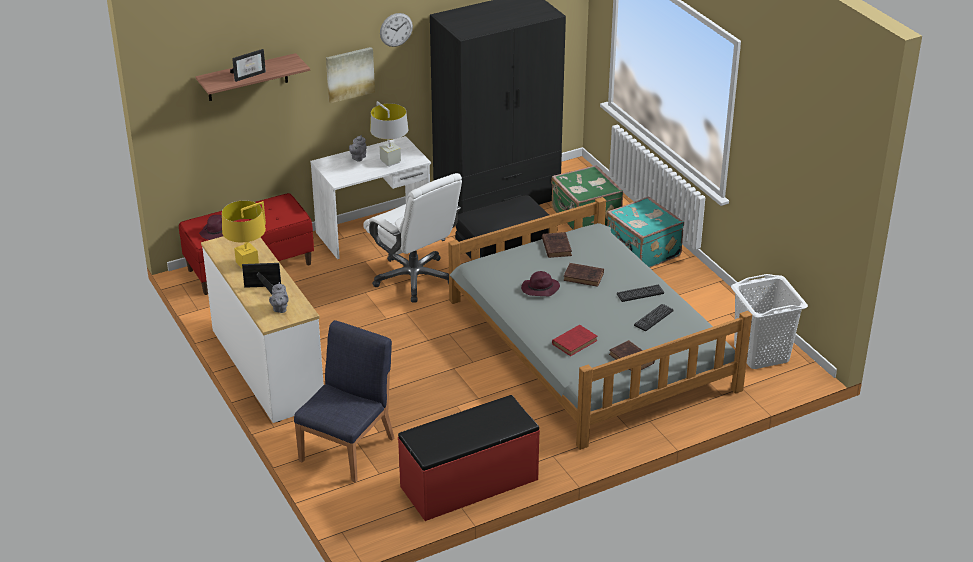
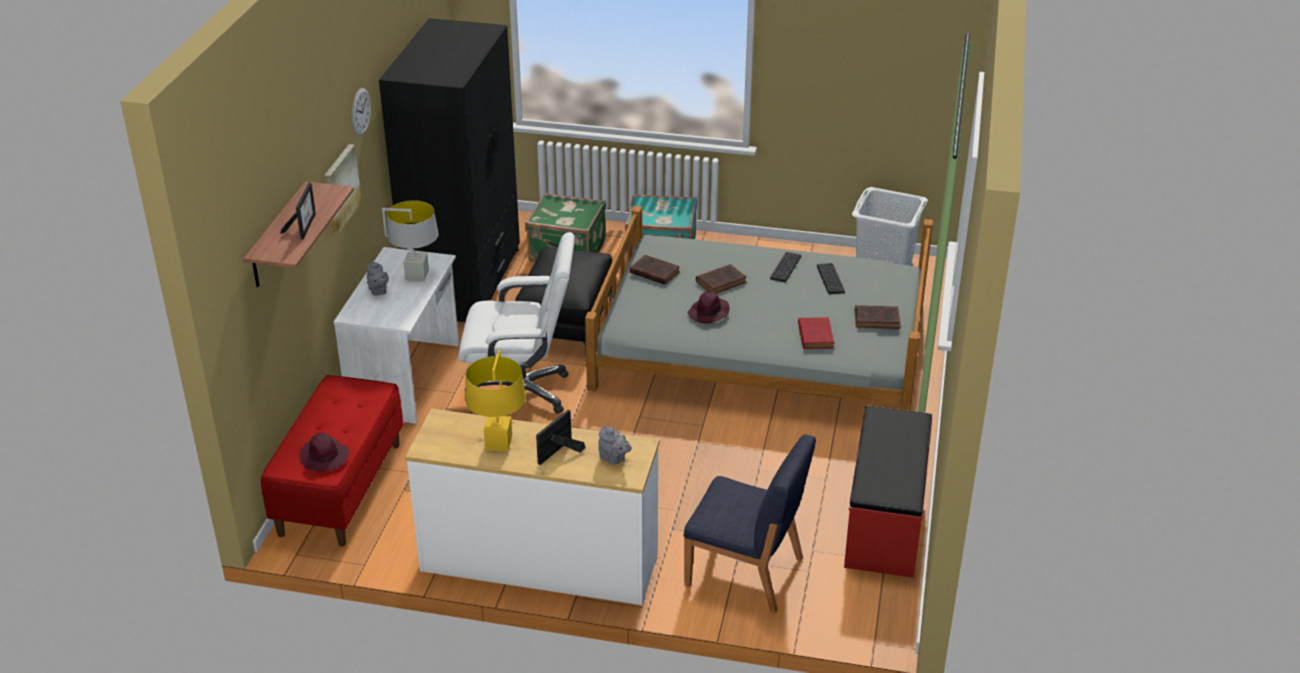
camera: 50 degrees left, 0 degrees up
(348, 449) = (745, 573): blue chair -> blue chair turned 135 degrees clockwise

